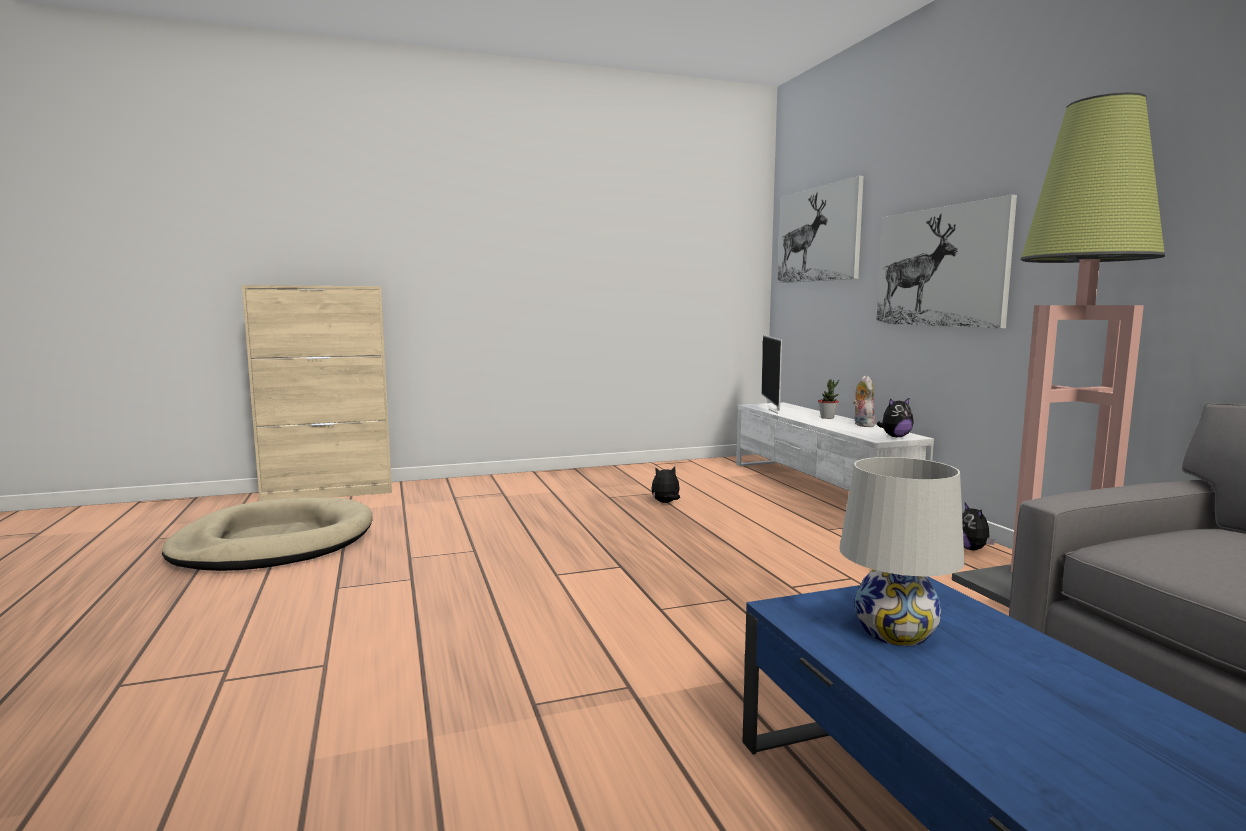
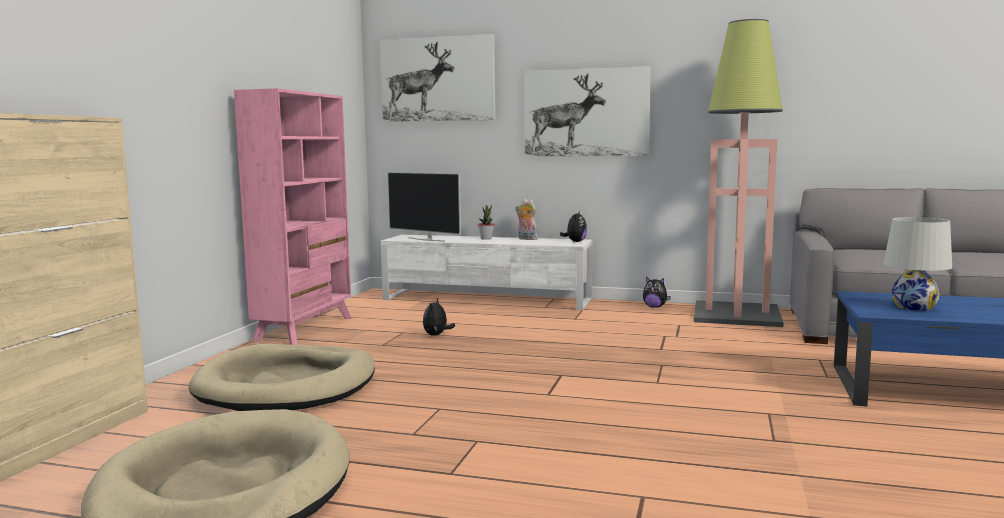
camera: 55 degrees left, 0 degrees up
(475, 503) = (287, 385): none -> beige dog bed
(611, 471) = (305, 329): none -> pink bookcase

